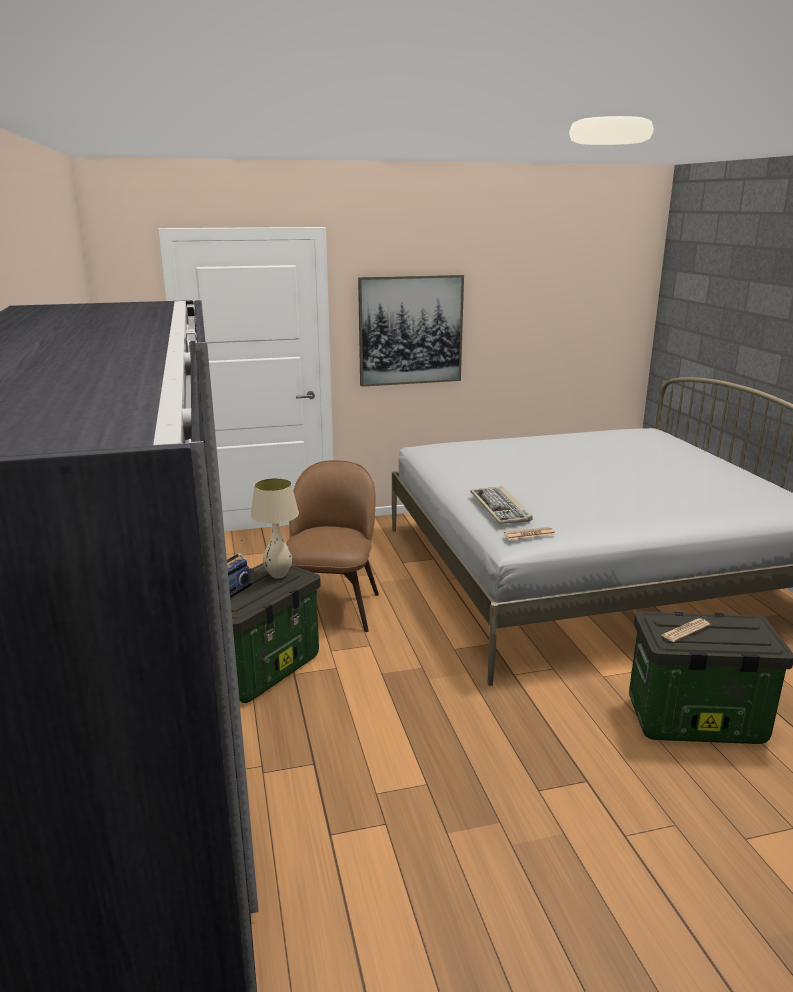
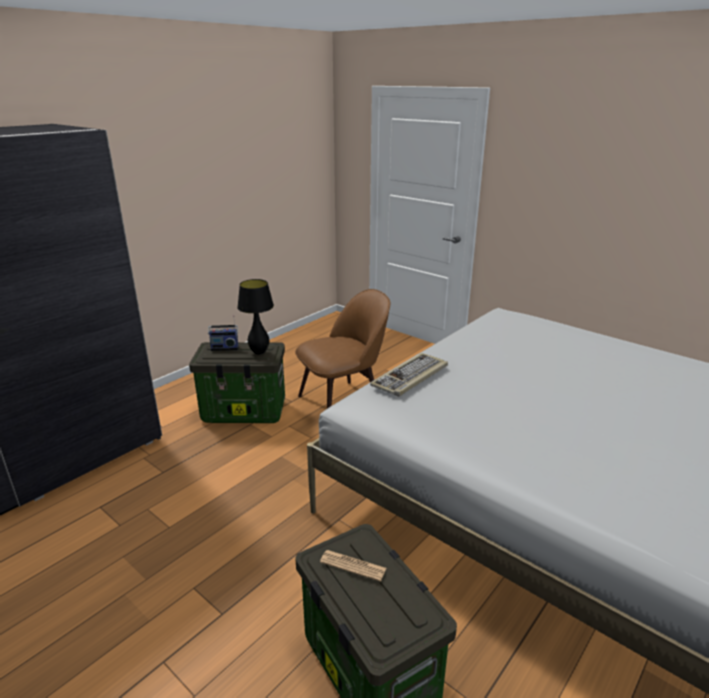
camera: 55 degrees right, 5 degrees up
(278, 575) = (259, 352): beige table lamp -> black table lamp
(410, 330) = (553, 198): picture -> none
(529, 534) = (372, 404): newspaper -> none

